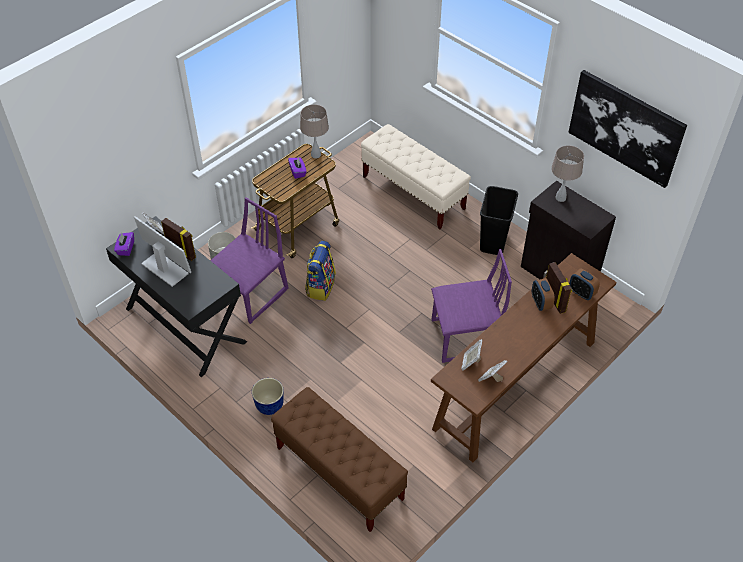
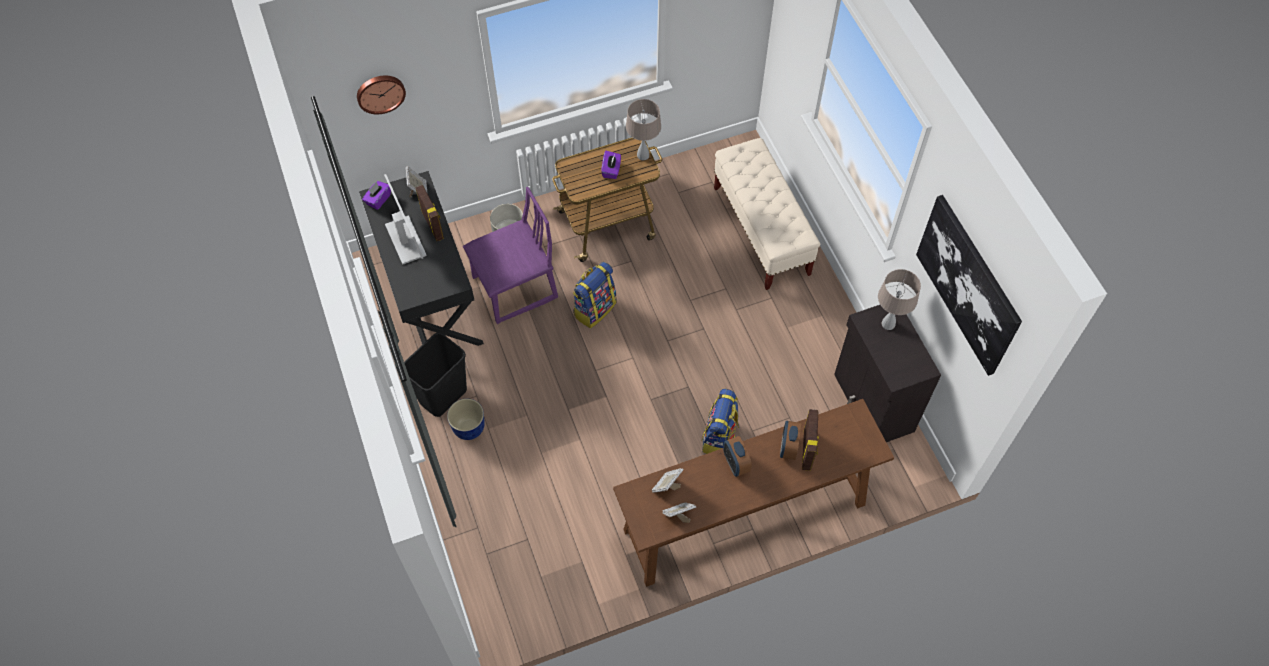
camera: 25 degrees right, 10 degrees up
(112, 148) = (380, 93): none -> wall clock
(339, 473) = (500, 535): brown bench -> none
(465, 338) = (720, 437): purple chair -> backpack
(494, 243) = (820, 332): black trash can -> black trash can (443, 396)
(581, 293) = (843, 454): alarm clock -> alarm clock (735, 463)

